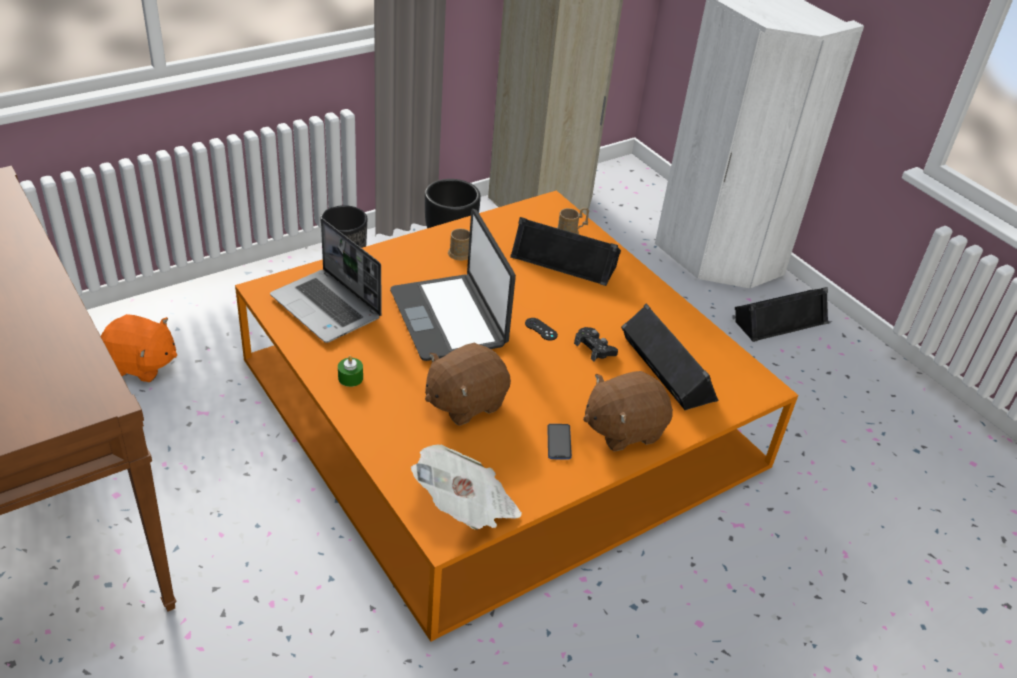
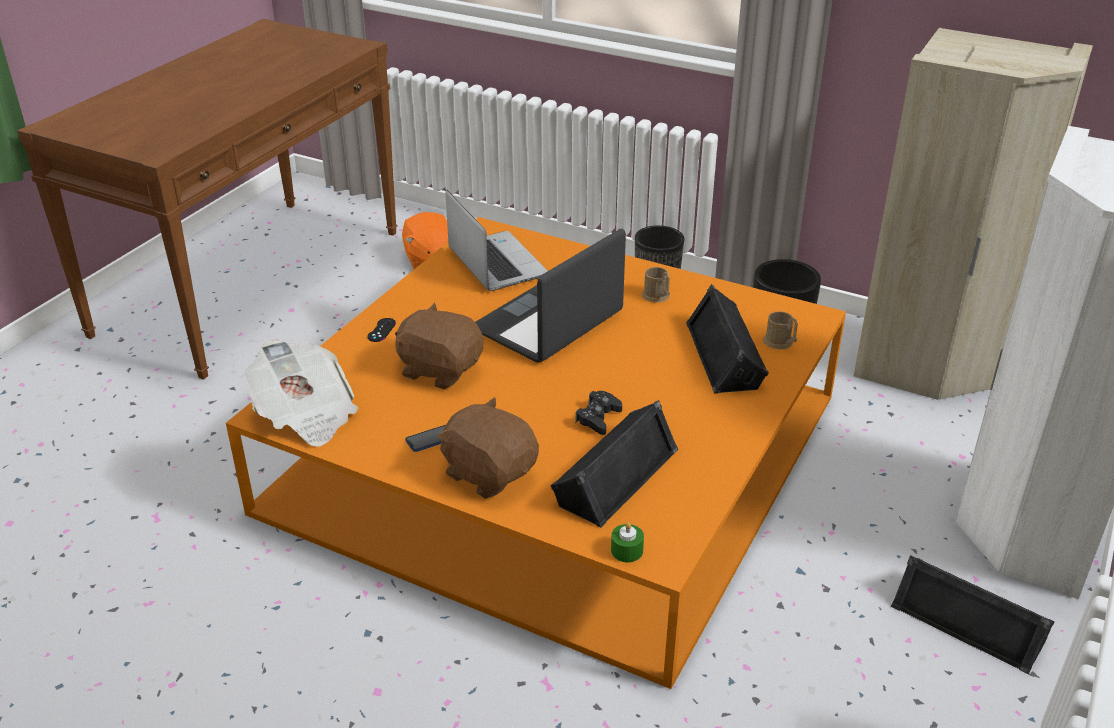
camera: 65 degrees right, 5 degrees down
(328, 308) = (495, 263): laptop -> laptop turned 135 degrees clockwise
(350, 378) = (416, 305): green candle -> green candle (627, 550)
(541, 329) = (591, 376): black game controller -> black game controller (381, 330)

